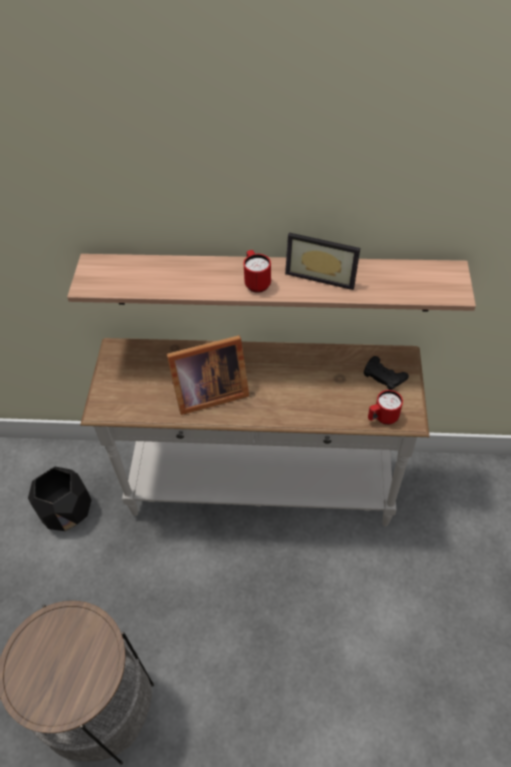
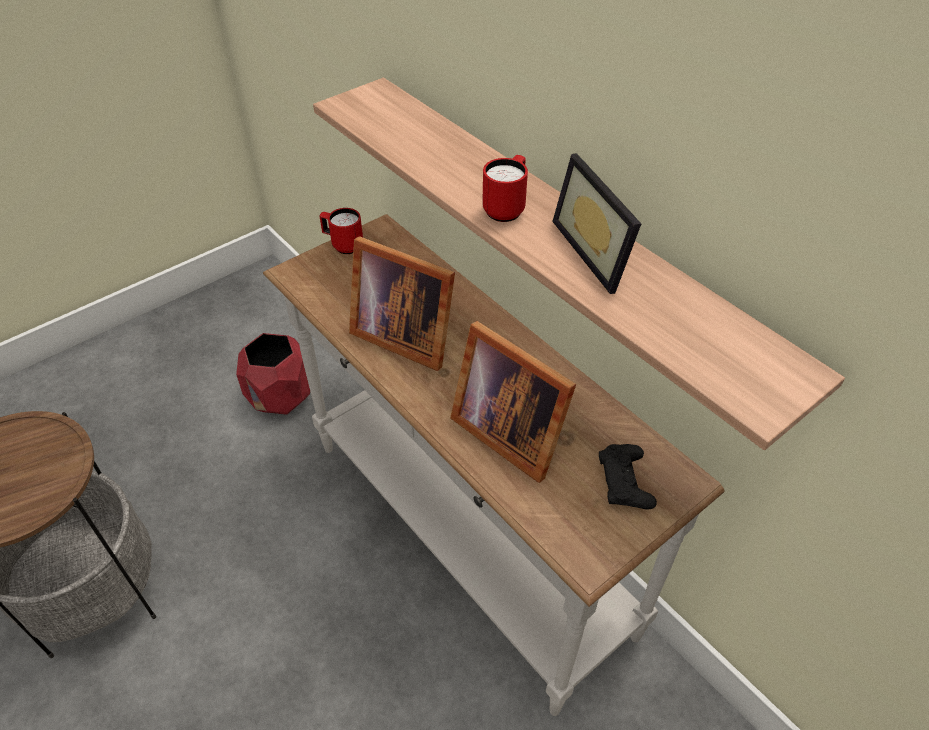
camera: 45 degrees right, 5 degrees down
(67, 511) = (281, 397): black planter -> red planter
(314, 395) = (508, 430): none -> picture frame
(382, 418) = (554, 526): red mug -> red mug (343, 245)

